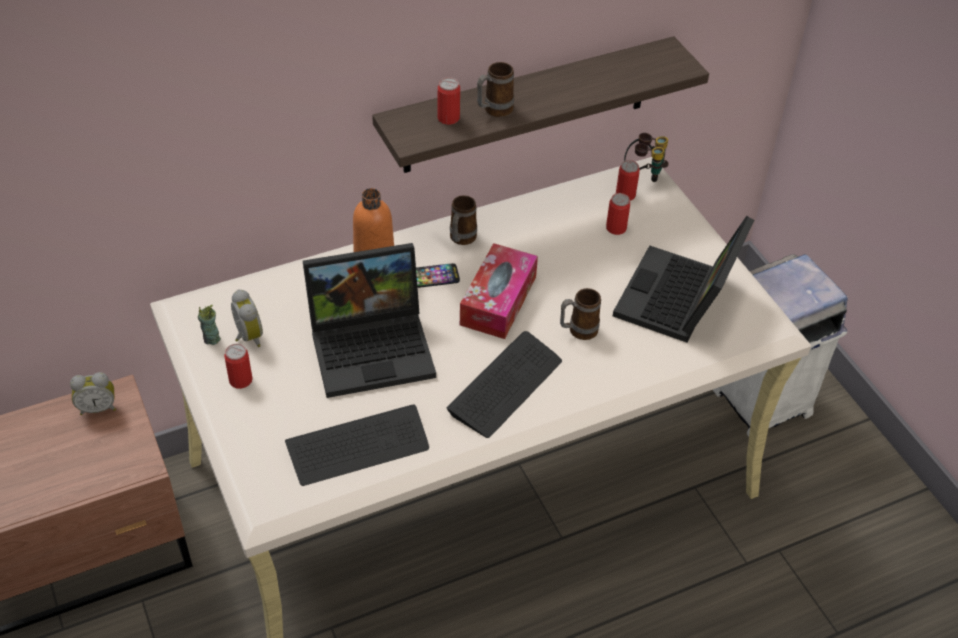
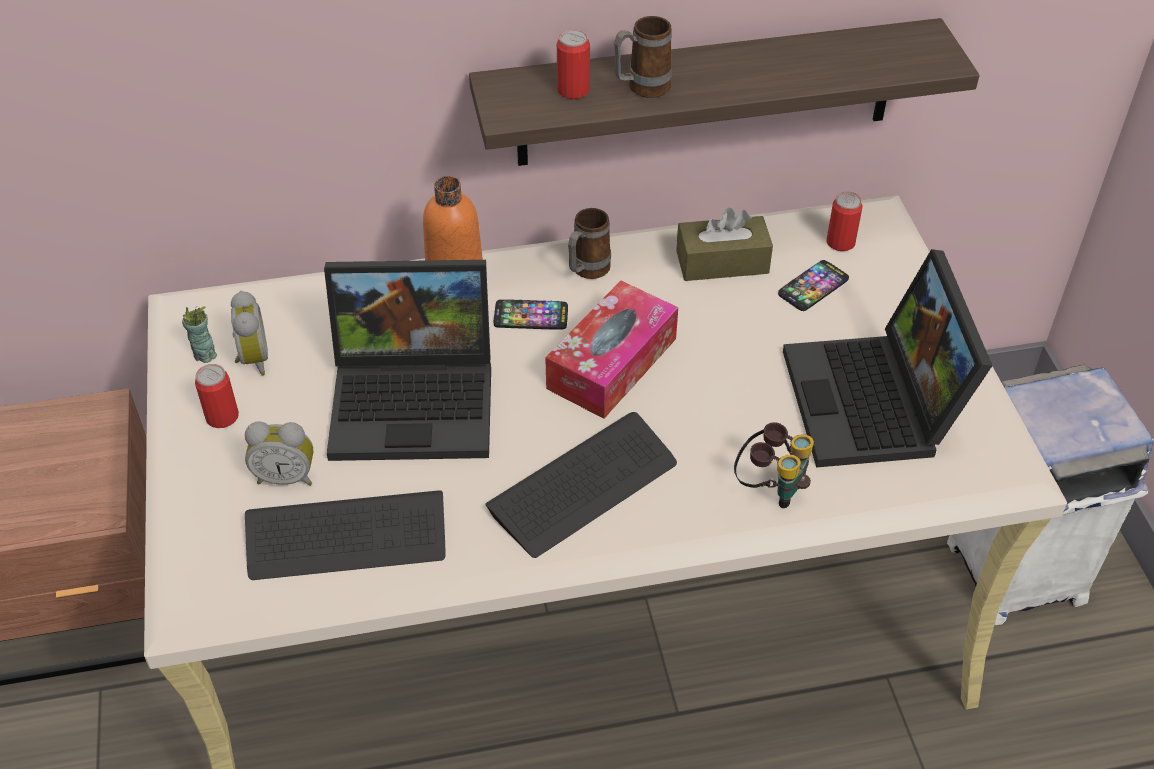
camera: 15 degrees right, 0 degrees up
(98, 407) = (70, 424): alarm clock -> alarm clock (286, 476)
(551, 220) = (722, 262): none -> brown tissue box
(577, 331) = (713, 424): mug -> none
(616, 228) = (813, 287): can -> phone
(644, 173) = (877, 215): binoculars -> binoculars (771, 487)
(678, 301) = (876, 404): laptop -> laptop turned 45 degrees counterclockwise

